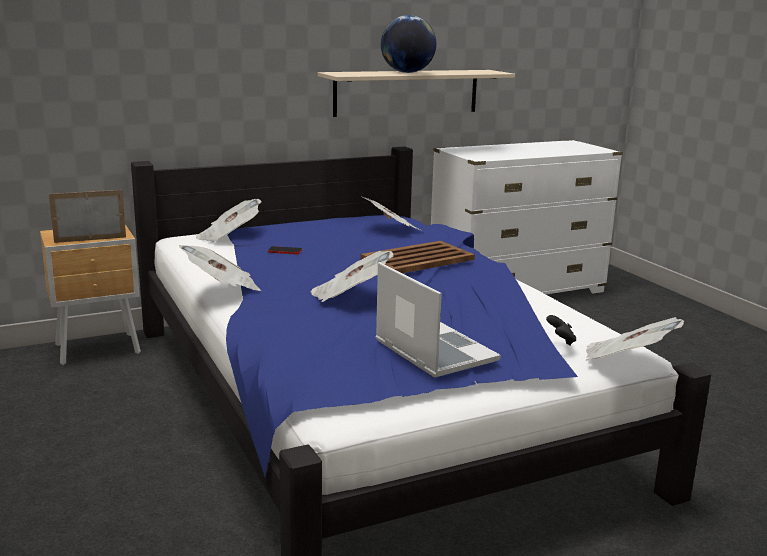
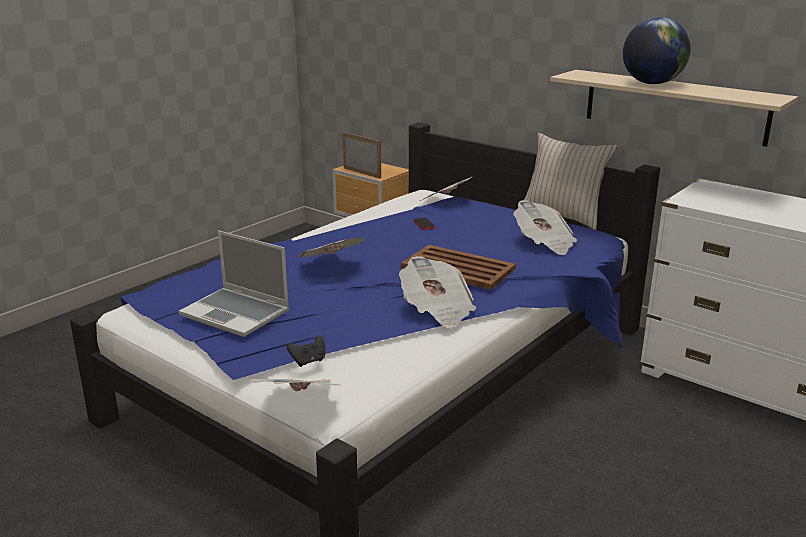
camera: 65 degrees right, 5 degrees up
(222, 288) = (315, 228): newspaper -> newspaper (437, 310)
(335, 214) = (562, 216): none -> beige pillow
(433, 351) = (237, 313): laptop -> laptop turned 90 degrees clockwise

